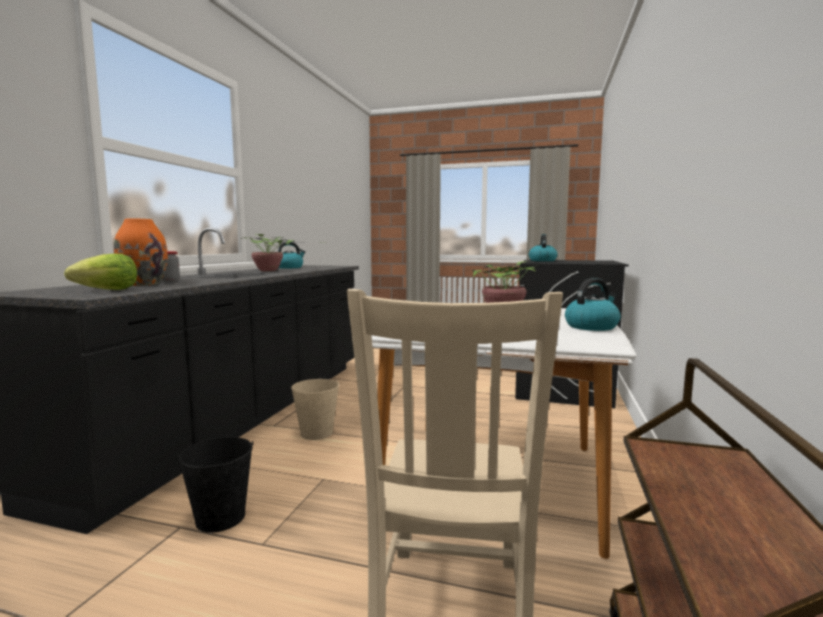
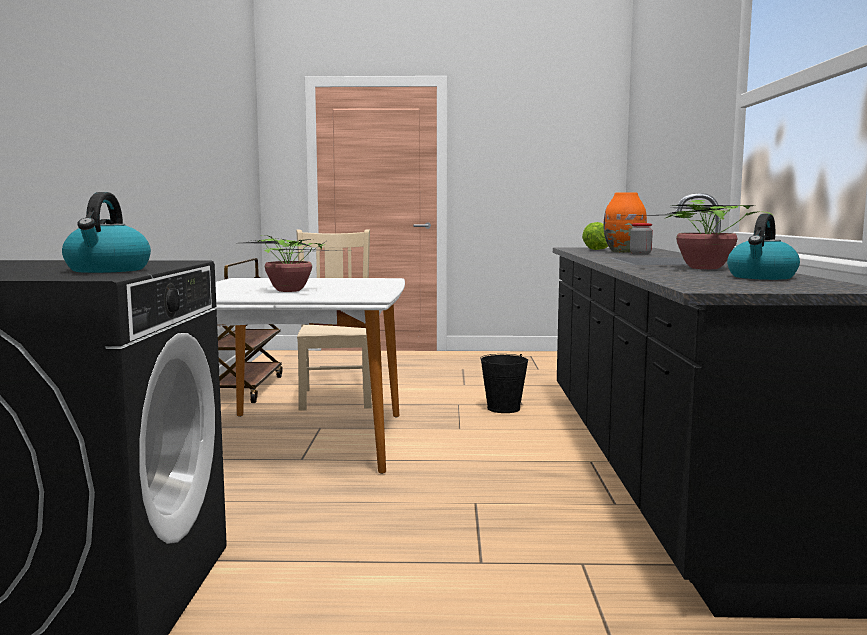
camera: 165 degrees right, 0 degrees up
(316, 433) = (522, 459): beige bucket -> none
(591, 326) = (222, 285): kettle -> none

